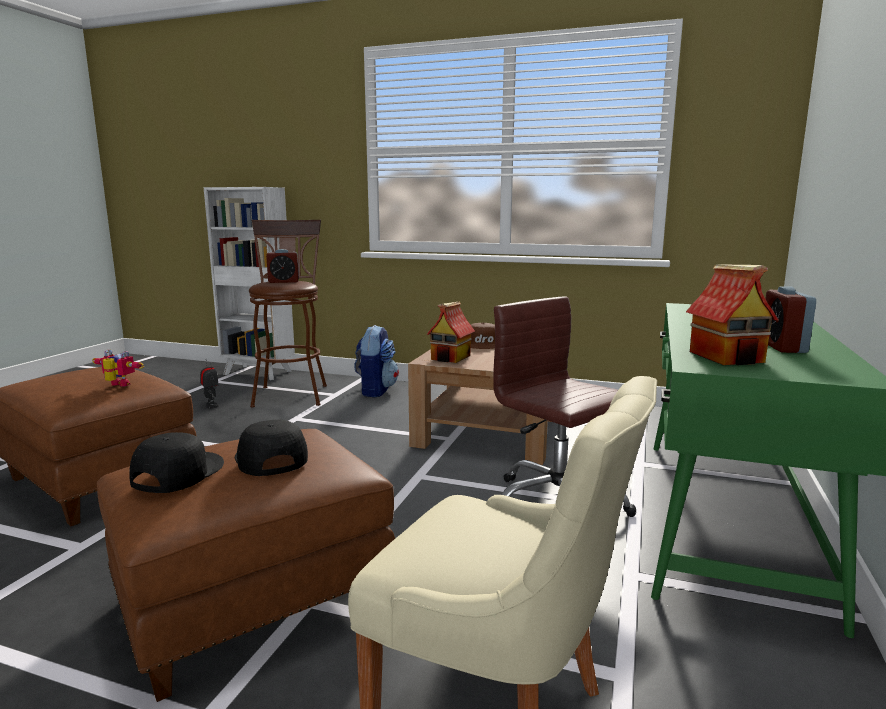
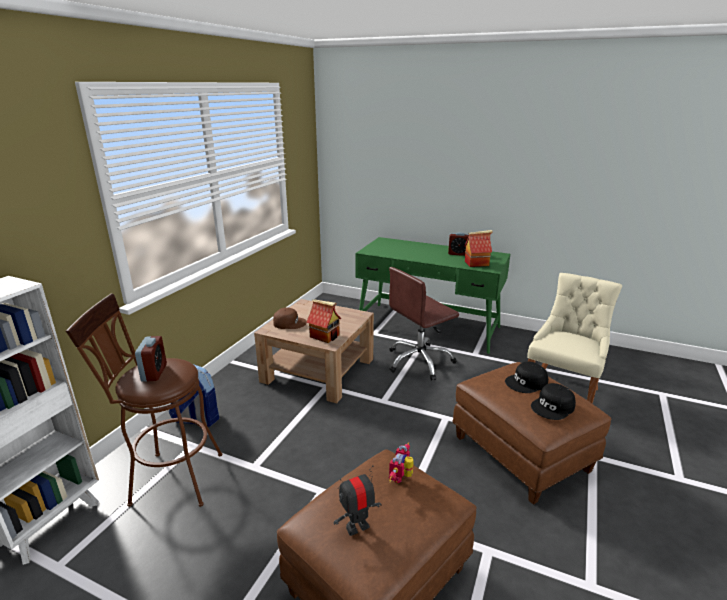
camera: 85 degrees left, 10 degrees up
(177, 472) = (553, 407): black cap -> black cap turned 60 degrees counterclockwise
(211, 406) = (179, 544): toy robot -> toy robot (357, 527)

